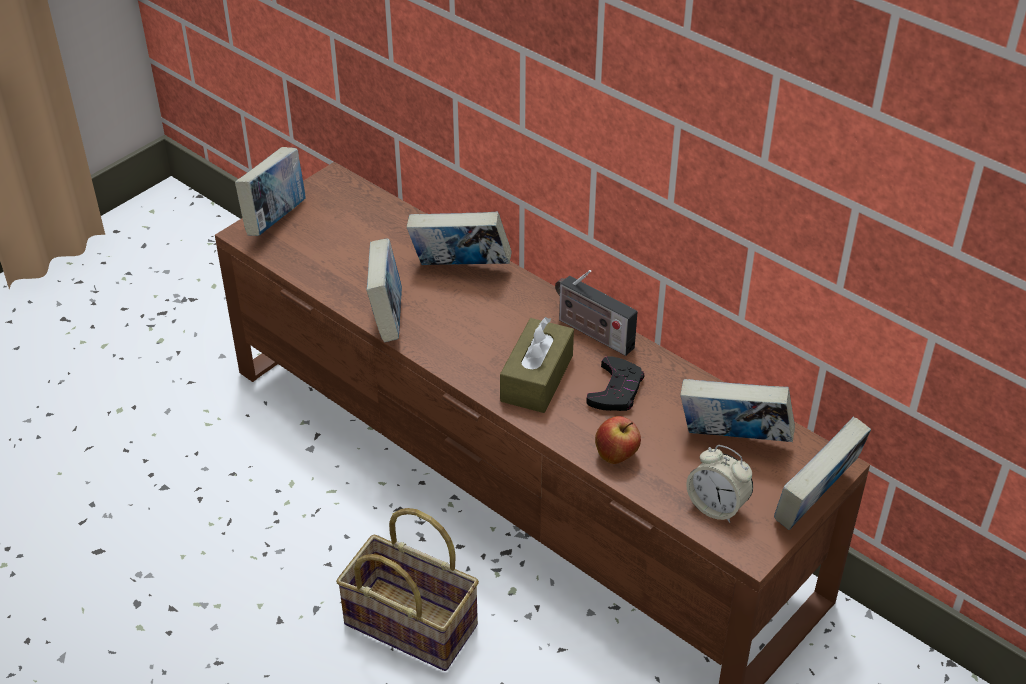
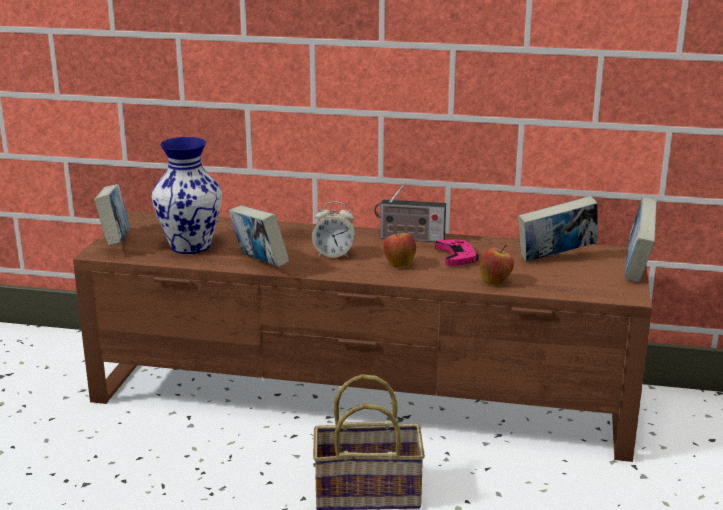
camera: 30 degrees left, 20 degrees down
(344, 257) = (191, 246): none -> vase
(460, 268) = (284, 233): book -> none
(537, 378) = (399, 264): brown tissue box -> apple
(616, 390) = (456, 257): black game controller -> pink game controller
(717, 506) = (584, 285): alarm clock -> alarm clock (334, 255)

